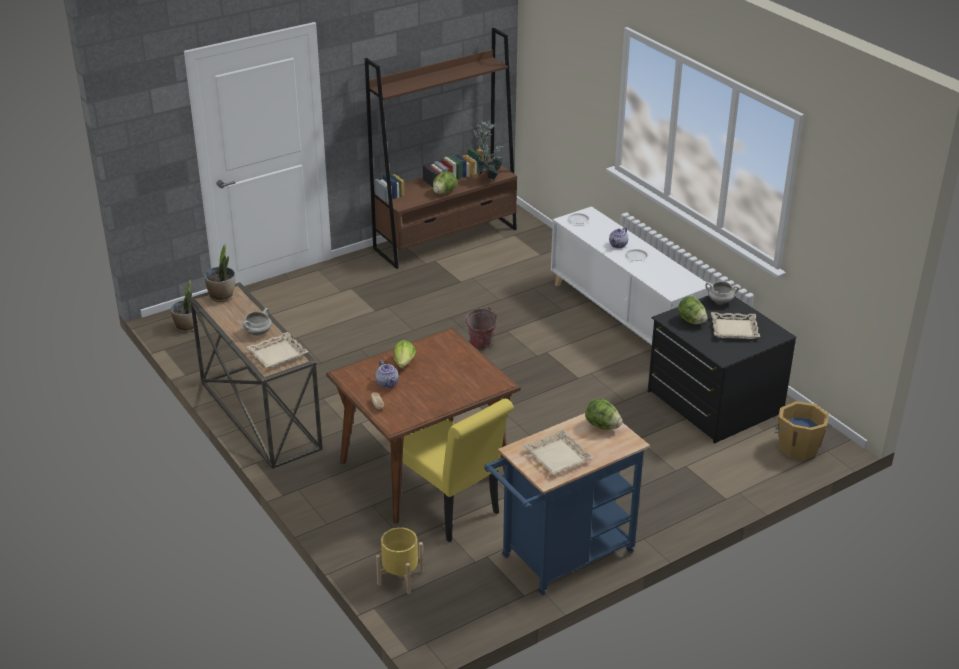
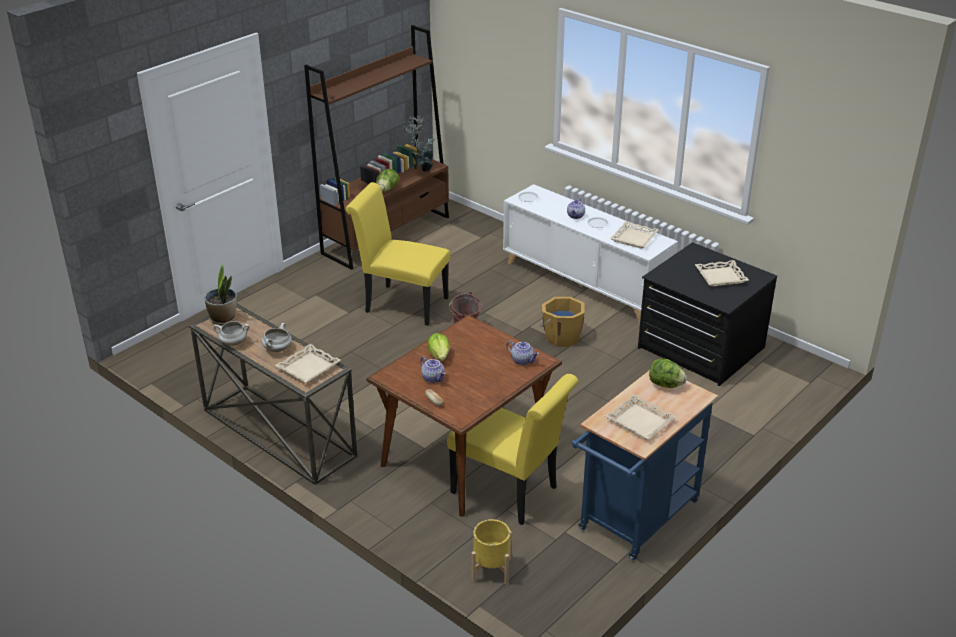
camera: 15 degrees left, 0 degrees up
(187, 327) = (165, 357): potted plant -> none
(429, 310) = (401, 304): none -> yellow chair
(481, 380) = (522, 360): none -> teapot
(667, 277) = (634, 238): none -> beige tray
(691, 321) = (679, 275): lettuce -> none
(719, 301) = (695, 254): white cooking pot -> white cooking pot (233, 343)
(797, 447) = (792, 377): orange bucket -> orange bucket (561, 337)

